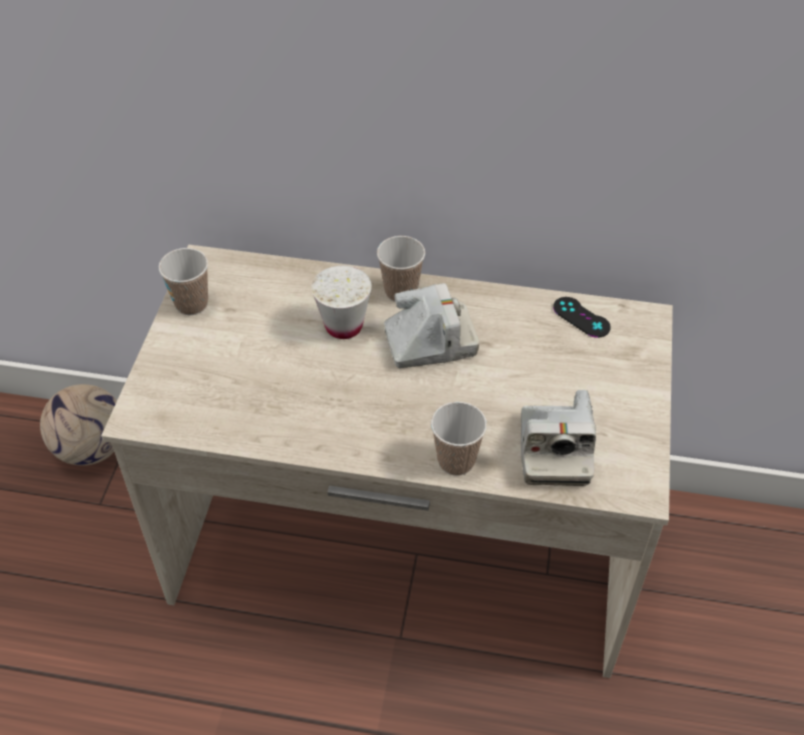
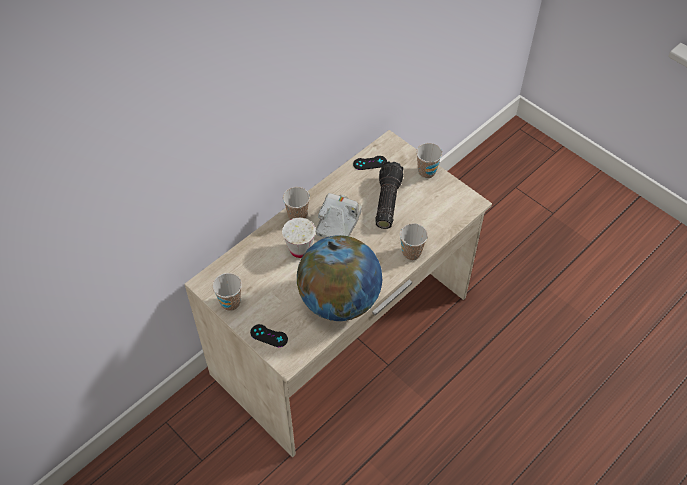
camera: 55 degrees left, 5 degrees up
(92, 447) = (158, 446): football -> none
(165, 373) = (269, 336): none -> black game controller
(288, 419) = (339, 300): none -> globe
(527, 375) = (386, 201): none -> flashlight
(554, 450) = (432, 217): camera -> none
(639, 395) = (426, 172): none -> cup

